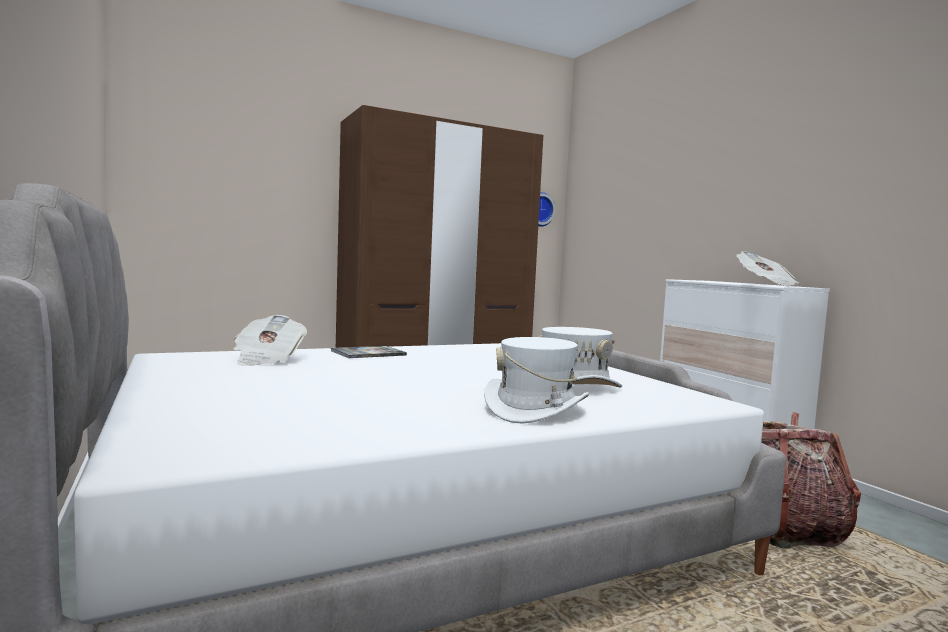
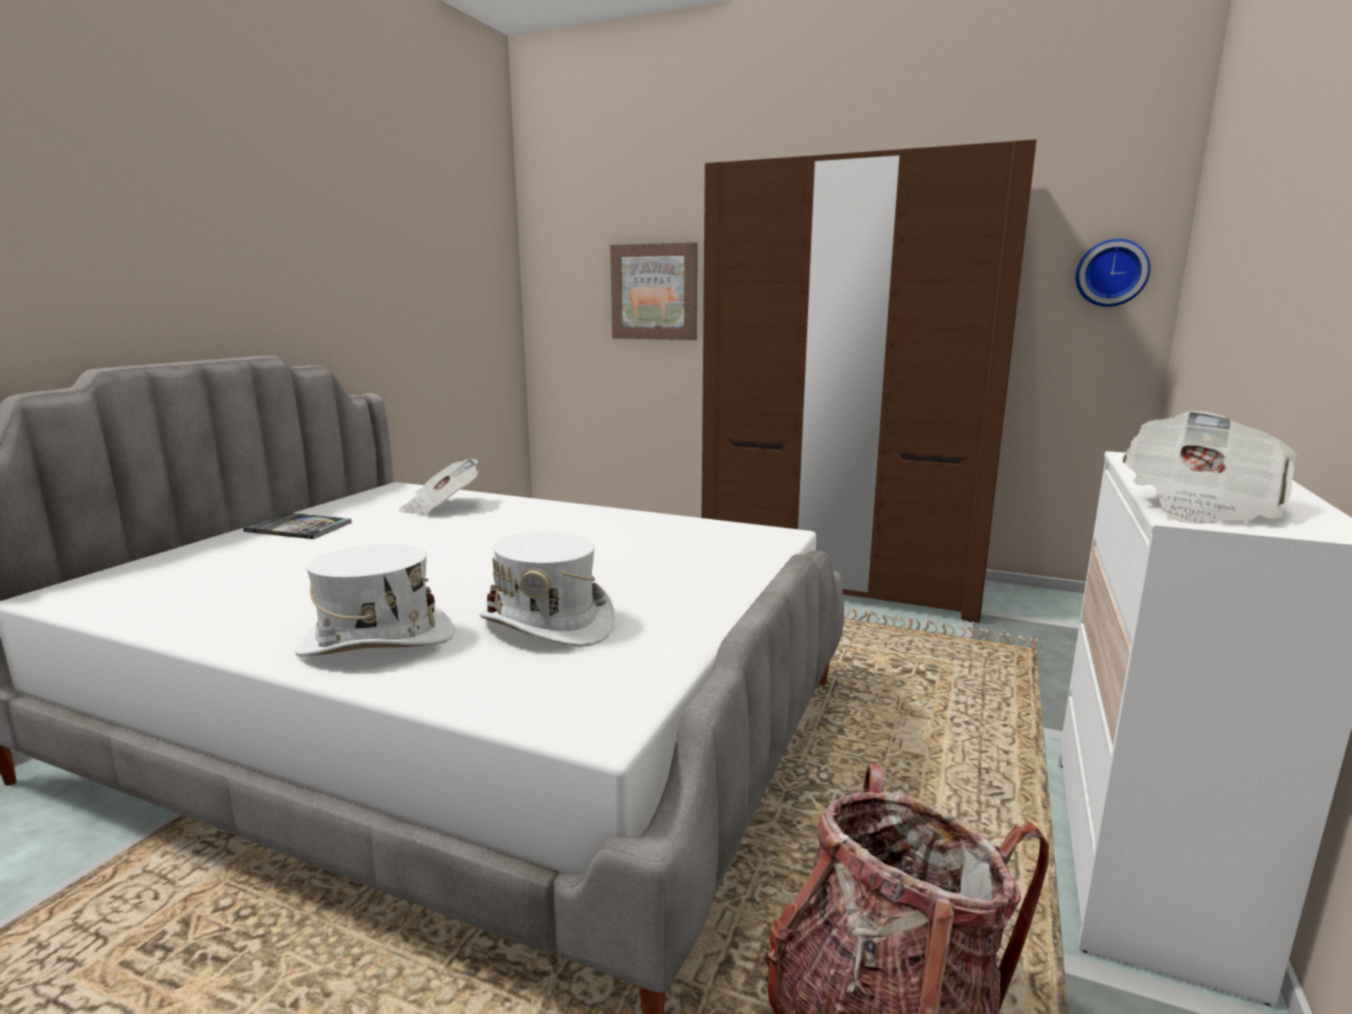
camera: 50 degrees right, 10 degrees up
(262, 194) = (654, 292): none -> picture
(368, 353) = (548, 515): book -> book (299, 527)

